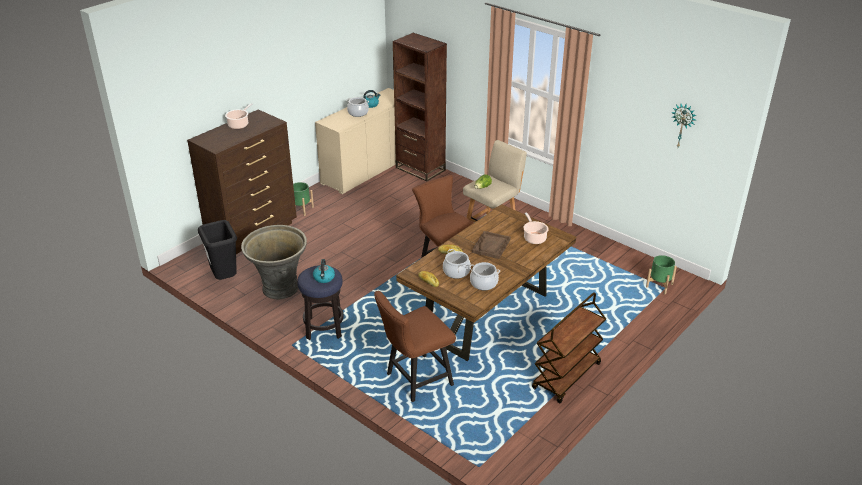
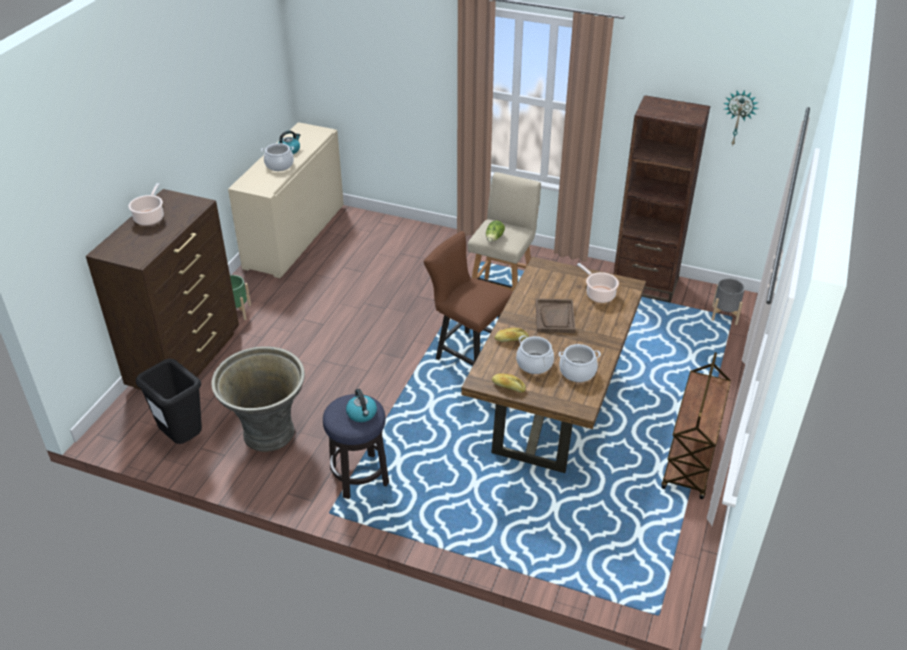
camera: 20 degrees left, 5 degrees up
(415, 380) = (516, 518): brown chair -> none
(420, 169) = (362, 222): brown bookcase -> brown bookcase (645, 284)
(659, 285) = (724, 315): green planter -> grey planter

